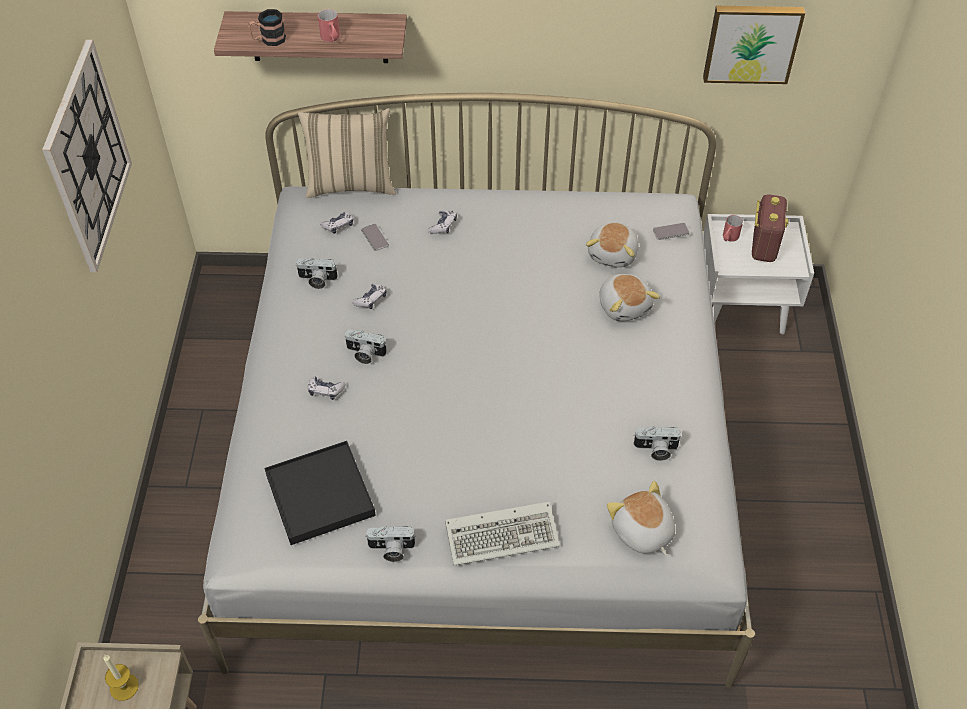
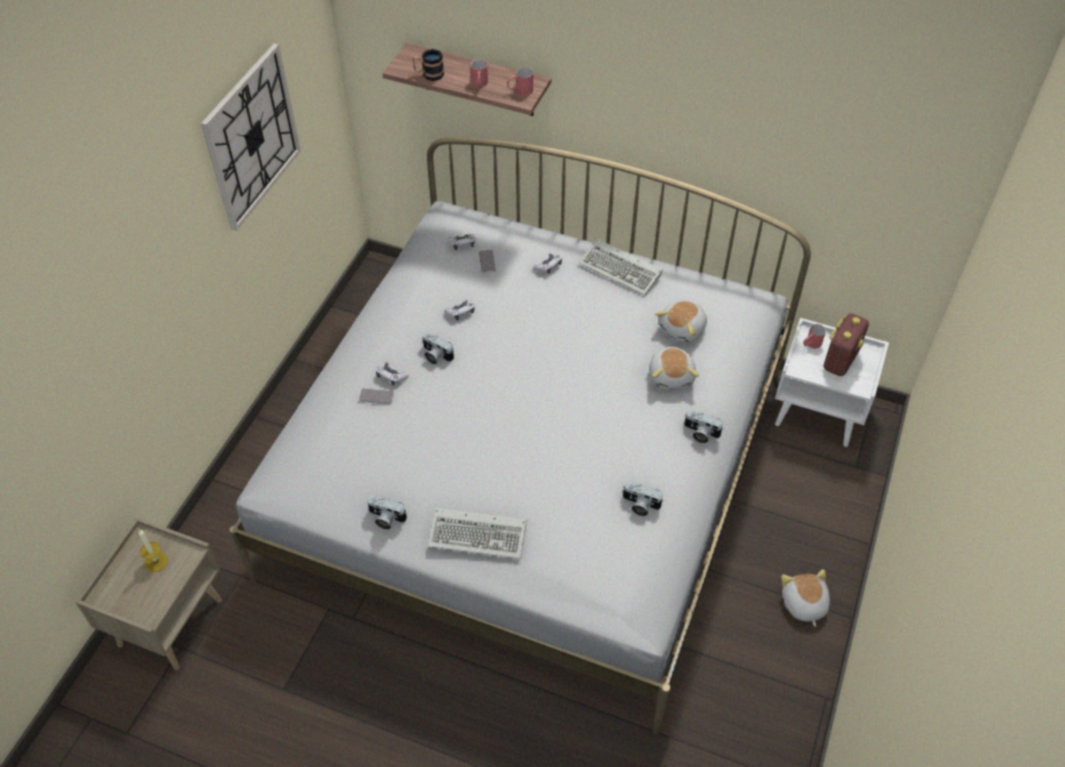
camera: 20 degrees right, 0 degrees up
(317, 280) = (425, 284): camera -> camera (700, 433)
(320, 495) = (350, 458): black tray -> none
(351, 184) = (489, 212): beige pillow -> none
(380, 36) = (520, 91): none -> red mug
(523, 209) = (622, 270): none -> keyboard
(642, 532) = (595, 569): plush toy -> plush toy (803, 604)
(671, 232) = (744, 323): phone -> phone (376, 397)
(751, 42) = (851, 170): picture -> none

